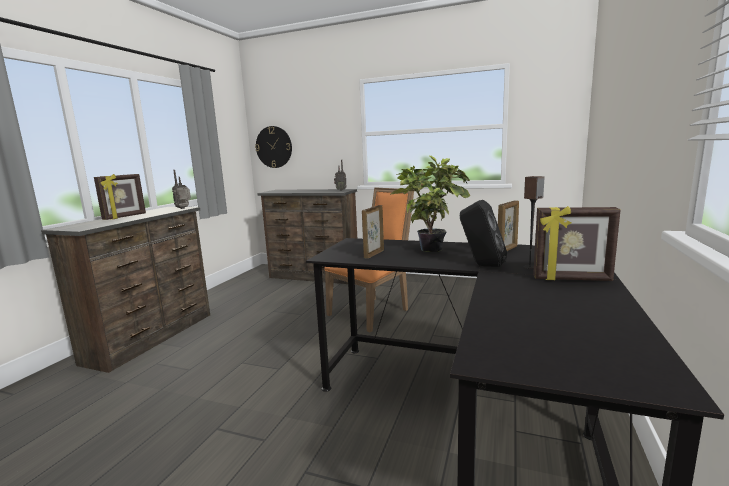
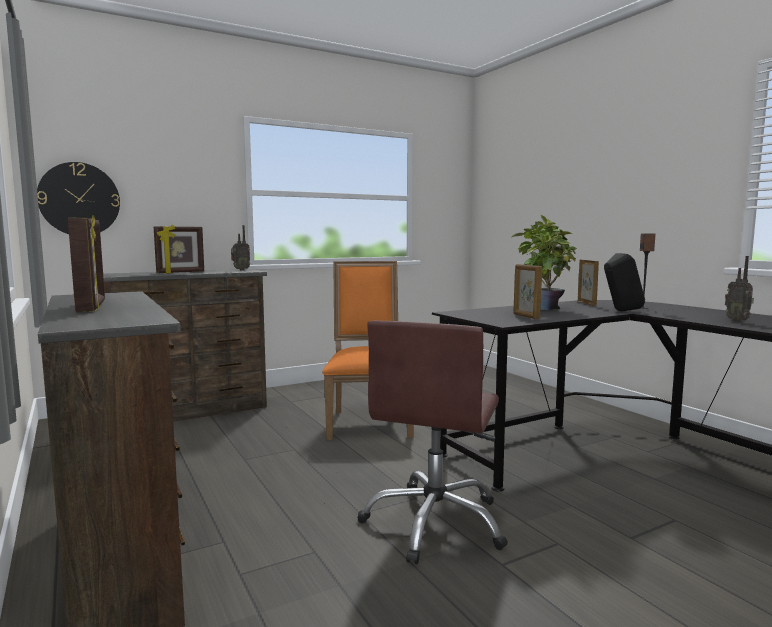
camera: 50 degrees left, 5 degrees down
(184, 208) = (129, 293): radio -> radio (738, 321)
(251, 387) = (435, 523): none -> brown office chair
(572, 279) = (684, 309): picture frame -> picture frame (181, 272)

